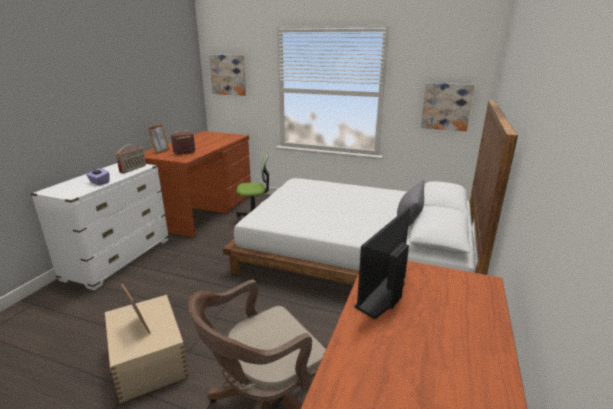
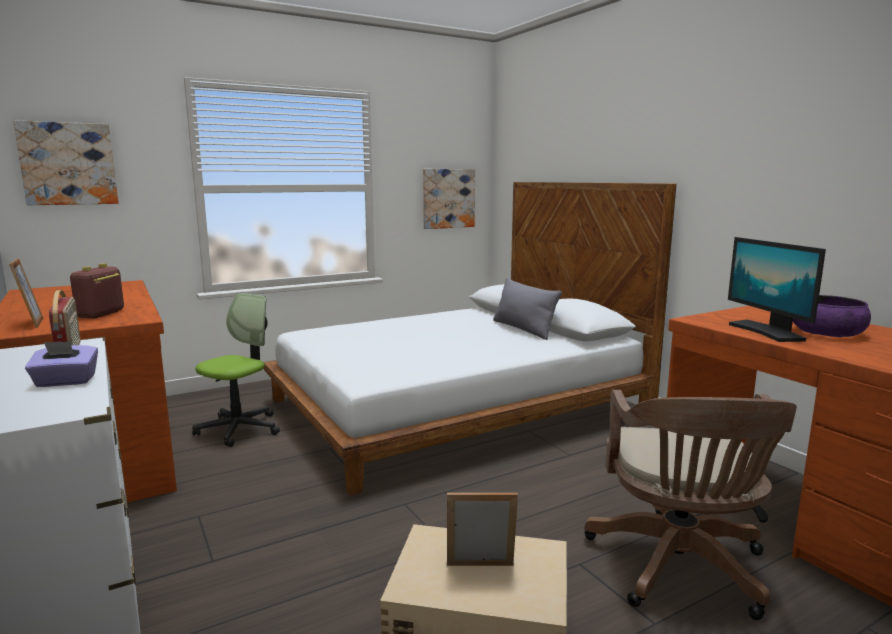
camera: 50 degrees left, 10 degrees down
(427, 326) = (827, 332): none -> purple bowl

